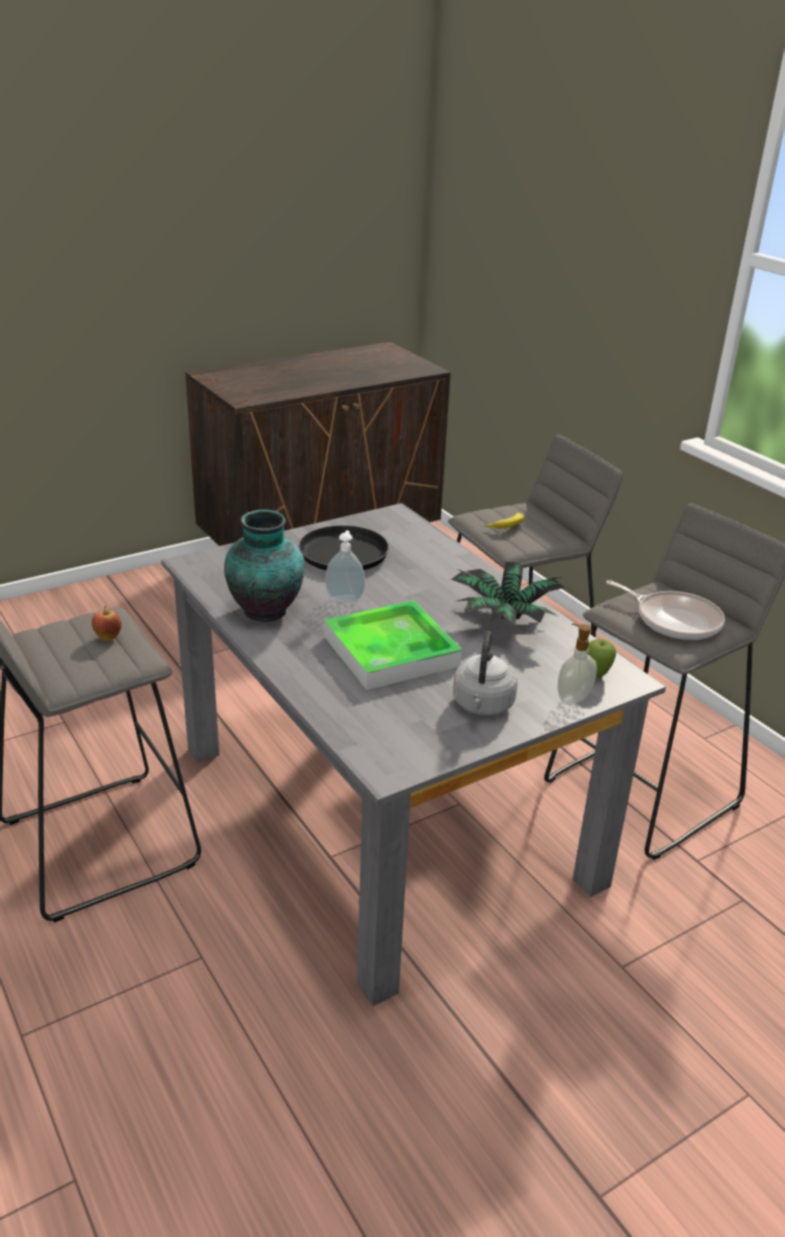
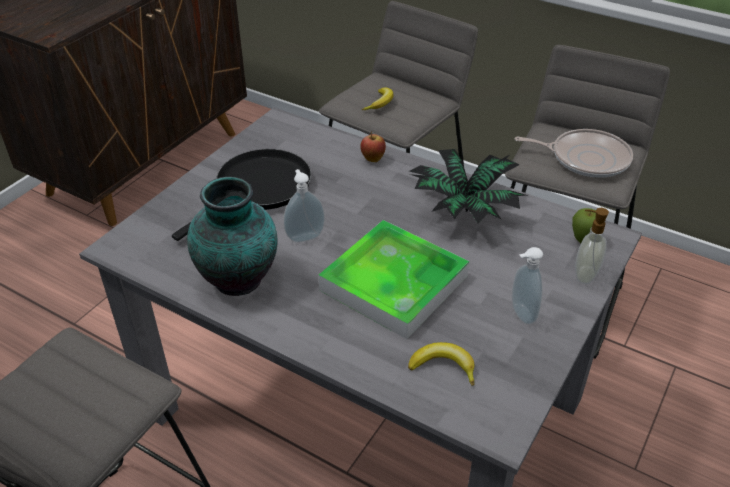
camera: 25 degrees left, 10 degrees up
(108, 638) = (85, 376): apple -> apple (372, 159)
(380, 717) = (443, 367): none -> banana
(482, 706) = (520, 314): grey kettle -> soap dispenser

